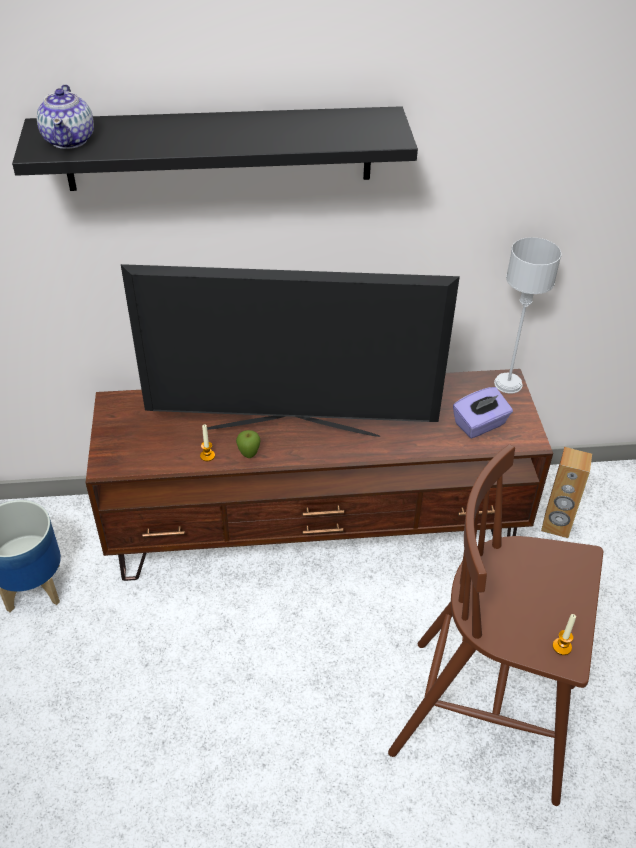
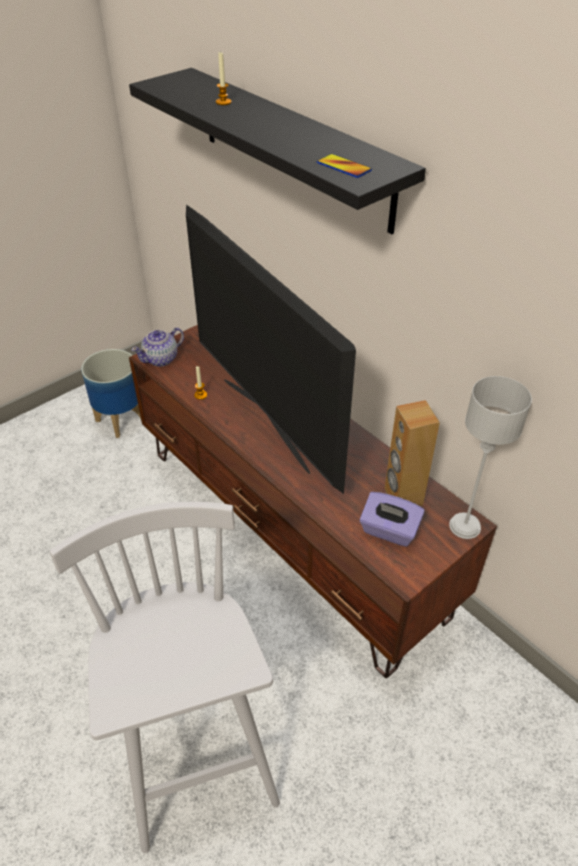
camera: 55 degrees right, 0 degrees up
(70, 140) = (180, 86): teapot -> teapot (161, 359)
(249, 455) = (220, 414): apple -> none
(361, 134) = (344, 167): none -> phone
(488, 719) = (195, 749): brown stool -> white stool
(556, 526) = (451, 700): brown speaker -> brown speaker (402, 496)
(562, 647) = (123, 697): candle -> candle (223, 102)

